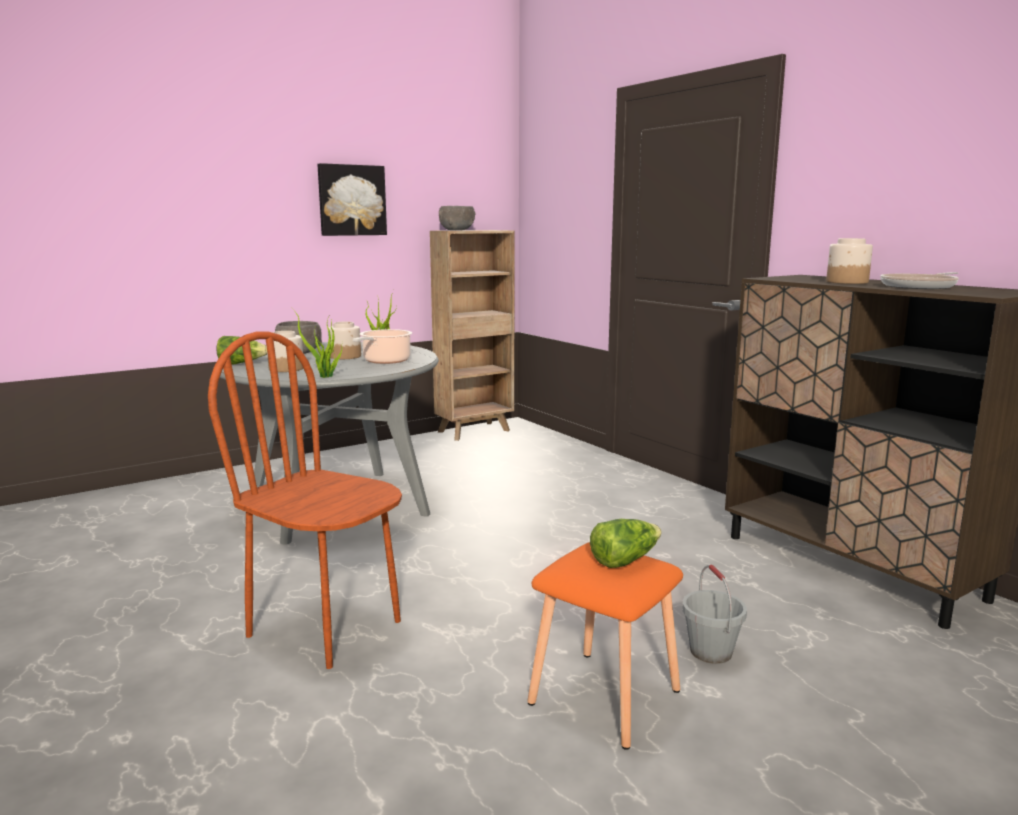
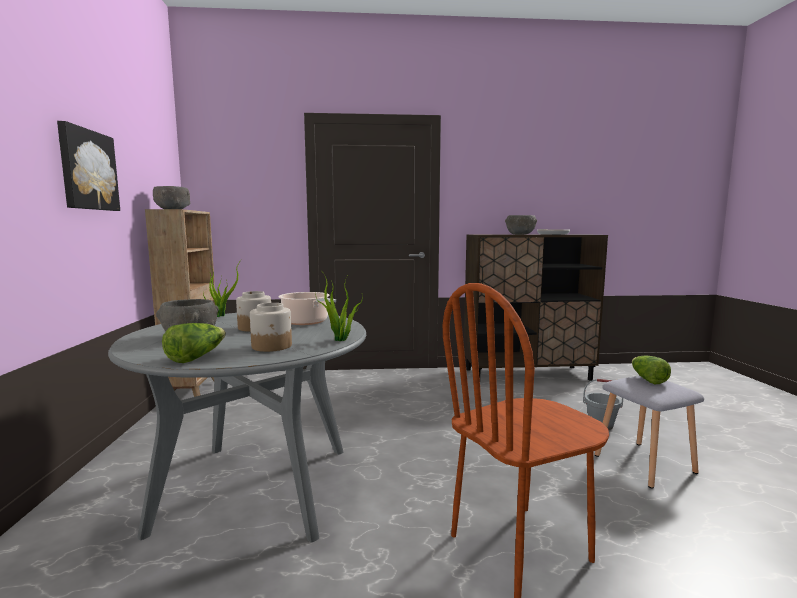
camera: 60 degrees left, 5 degrees down
(604, 698) = (646, 464): orange stool -> grey stool
(846, 282) = (520, 234): jar -> grey bowl

